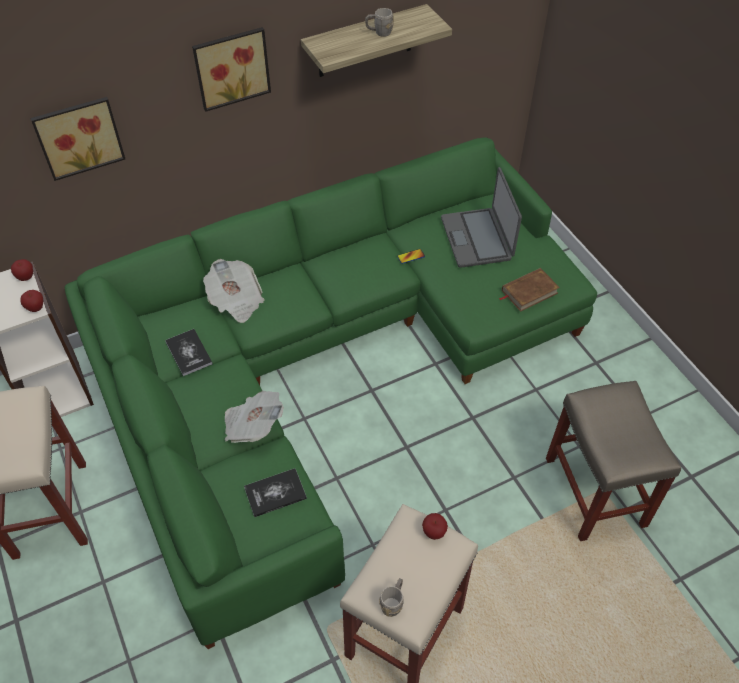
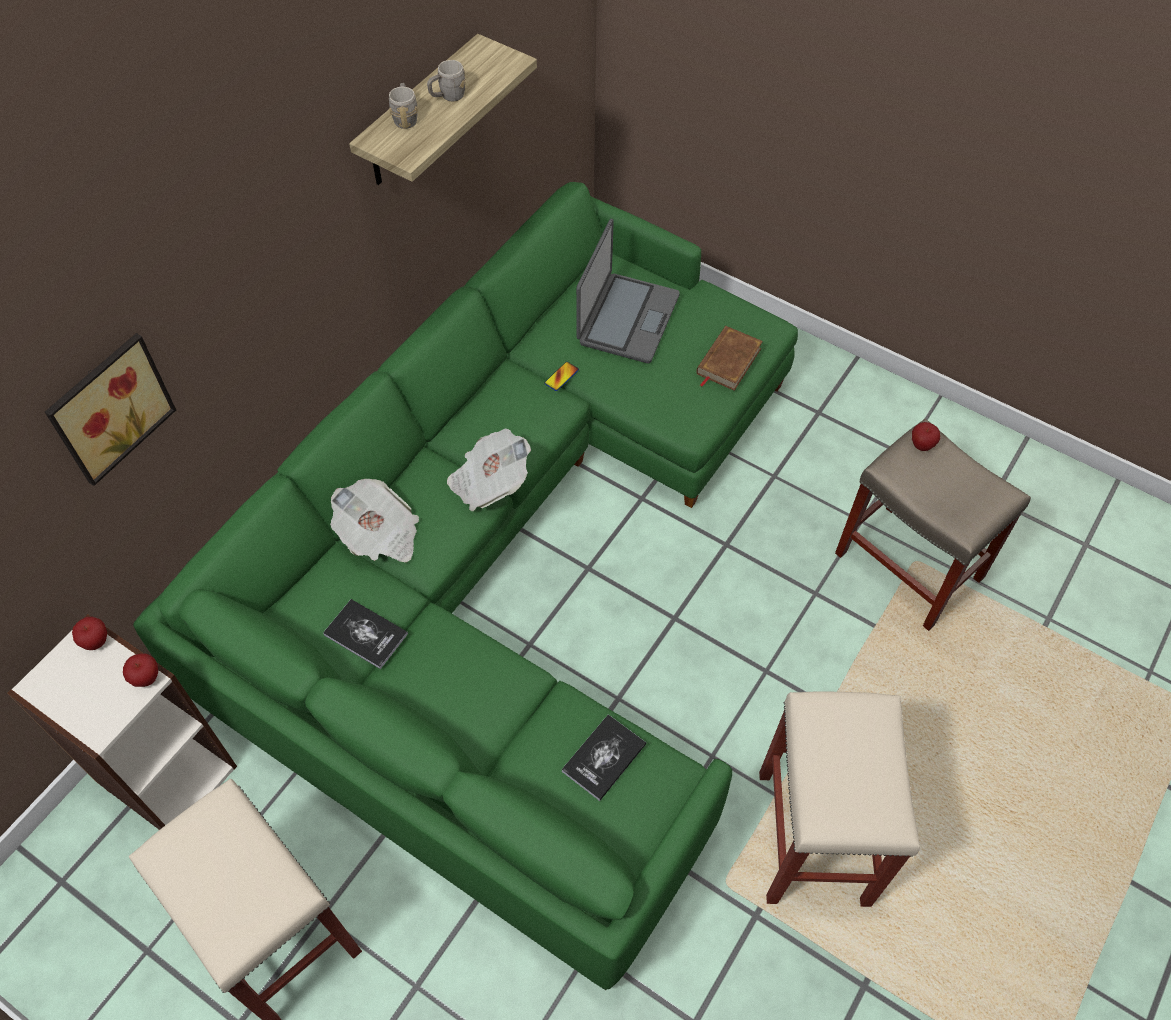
camera: 30 degrees left, 5 degrees up
(231, 67) = (276, 219): picture -> none
(253, 426) = (517, 688): newspaper -> newspaper (489, 482)
(393, 602) = (862, 813): grey mug -> grey mug (405, 117)
(434, 532) = (850, 708): apple -> apple (921, 445)
(477, 238) = (627, 319): laptop -> laptop turned 120 degrees counterclockwise

